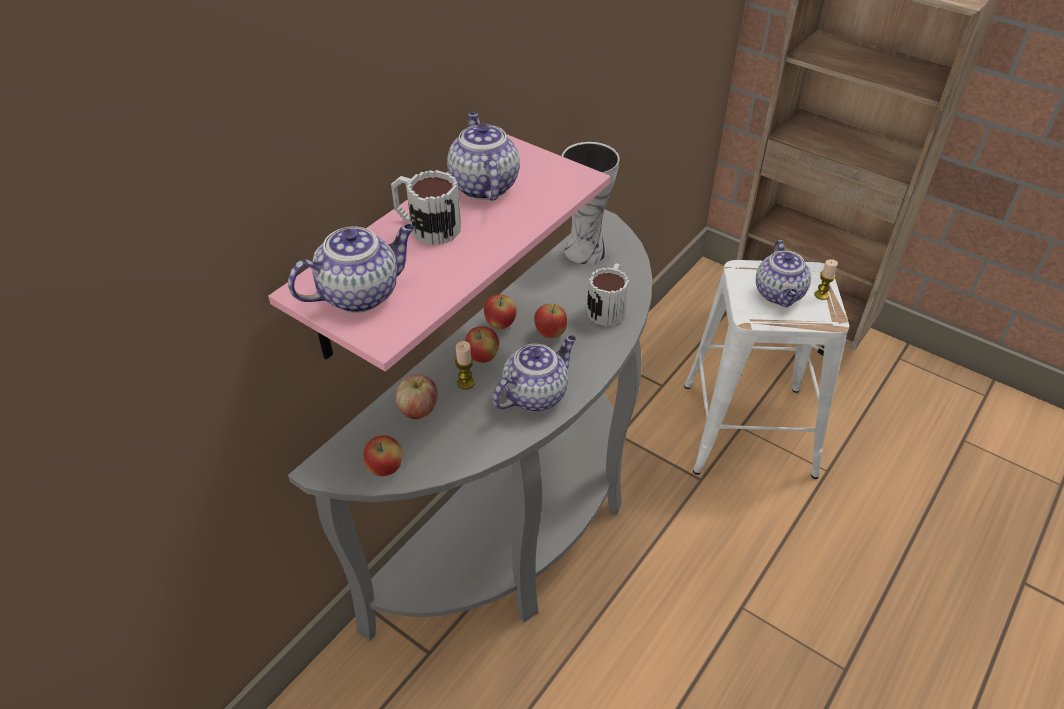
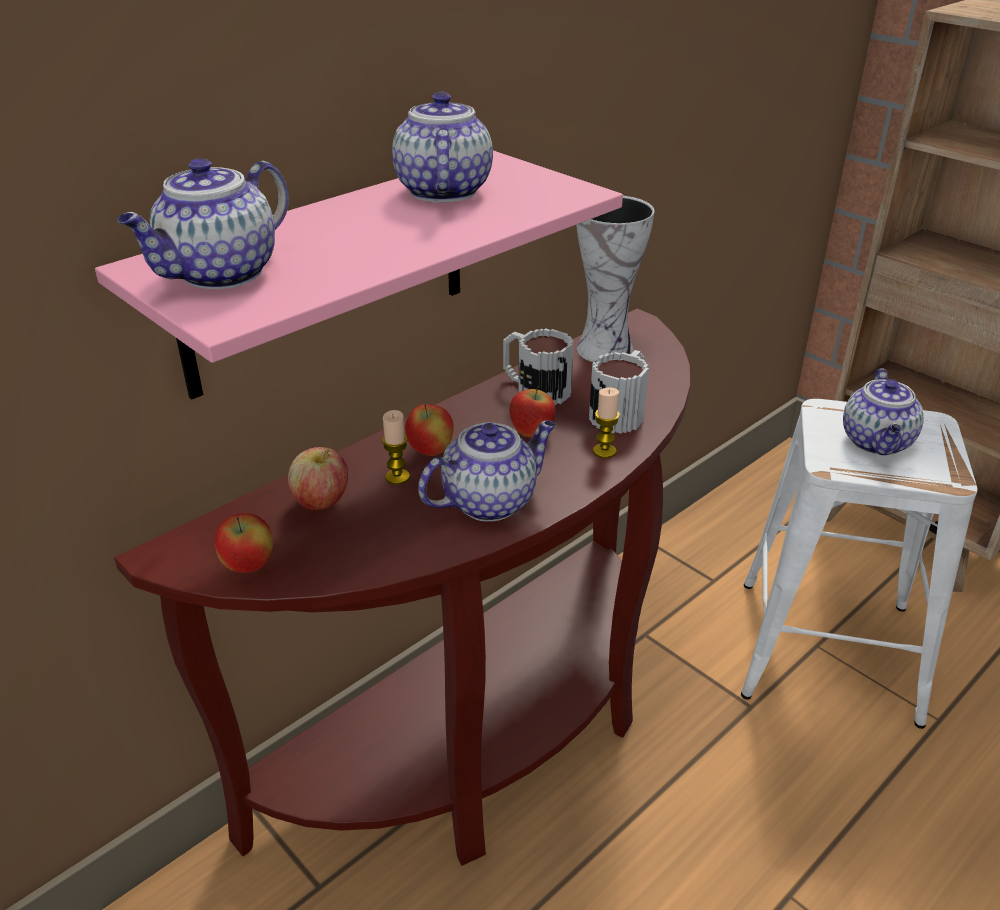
camera: 10 degrees right, 10 degrees down
(361, 293) = (219, 274): teapot -> teapot turned 150 degrees clockwise
(426, 227) = (346, 221): mug -> mug (534, 388)
(500, 325) = (466, 417): apple -> none
(523, 527) = (489, 735): grey console table -> brown console table
(821, 295) = (938, 449): candle -> candle (604, 451)

